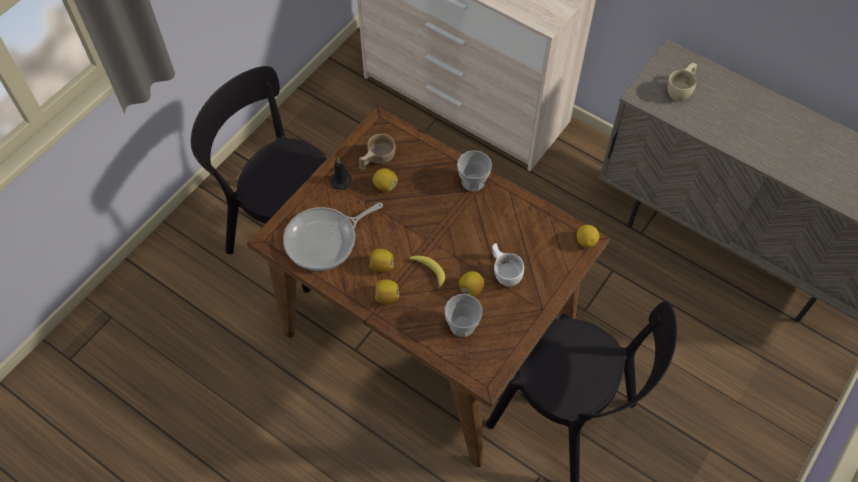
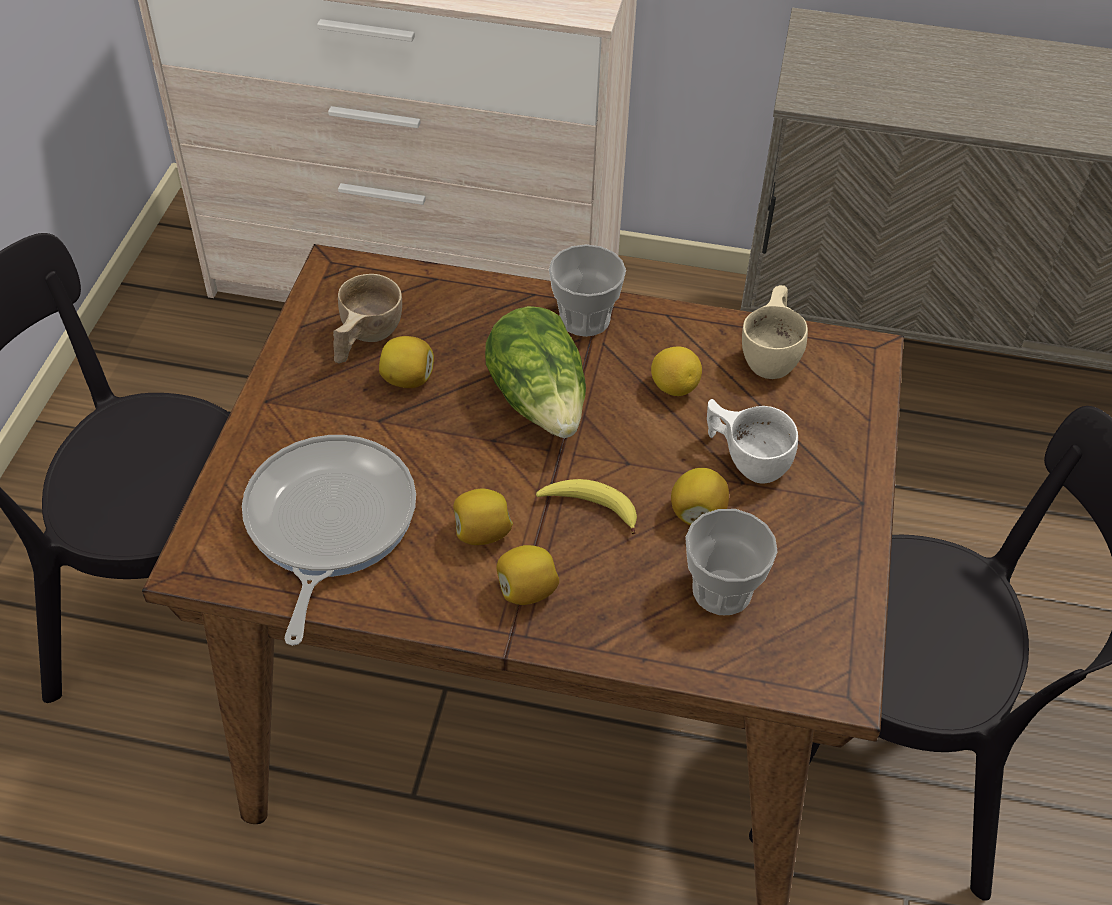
camera: 25 degrees left, 10 degrees down
(325, 240) = (327, 524): frying pan -> frying pan turned 150 degrees clockwise
(341, 180) = (306, 396): black candle -> none
(434, 215) = (540, 400): none -> lettuce
(586, 241) = (864, 354): lemon -> lemon (674, 387)
(681, 90) = (869, 71): beige cup -> beige cup (772, 354)

